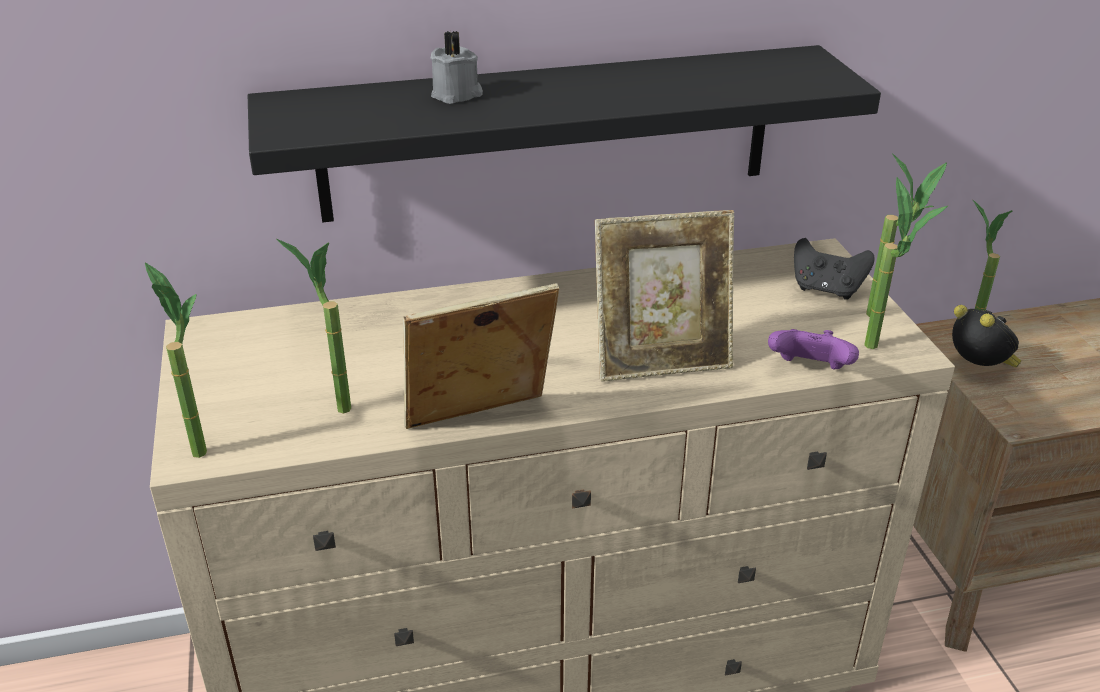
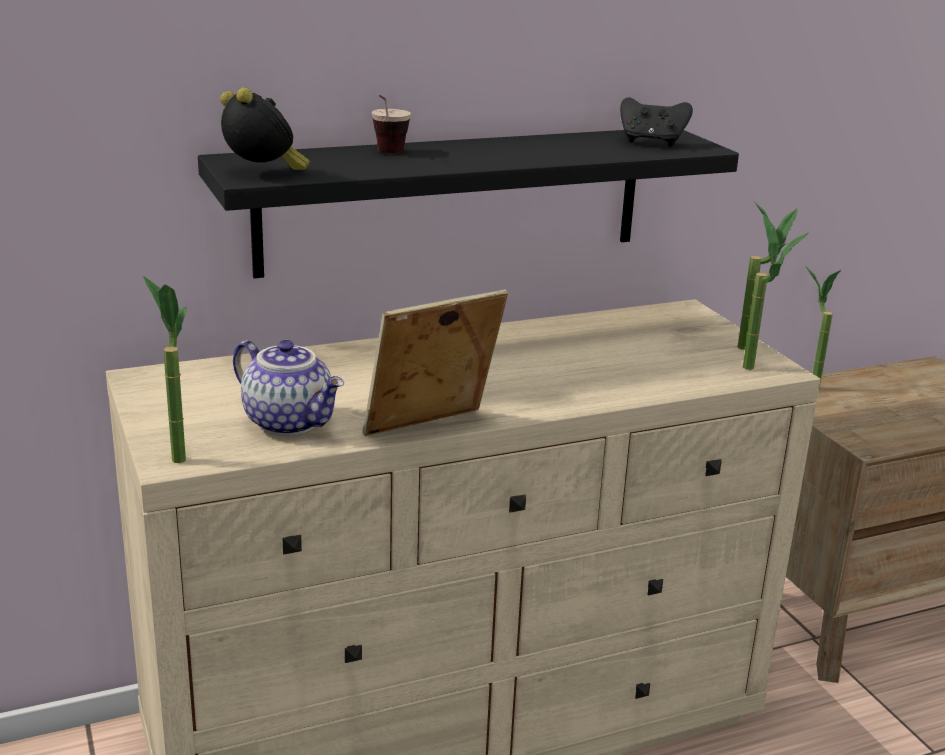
camera: 10 degrees left, 10 degrees down
(332, 404) = (290, 422): potted plant -> teapot
(457, 95) = (387, 155): grey candle -> cup
(661, 360) = (574, 383): picture frame -> none
(809, 371) = (702, 385): purple game controller -> none
(826, 289) = (699, 332): black game controller -> black game controller (651, 142)
(979, 370) = (826, 412): alarm clock -> alarm clock (263, 174)

